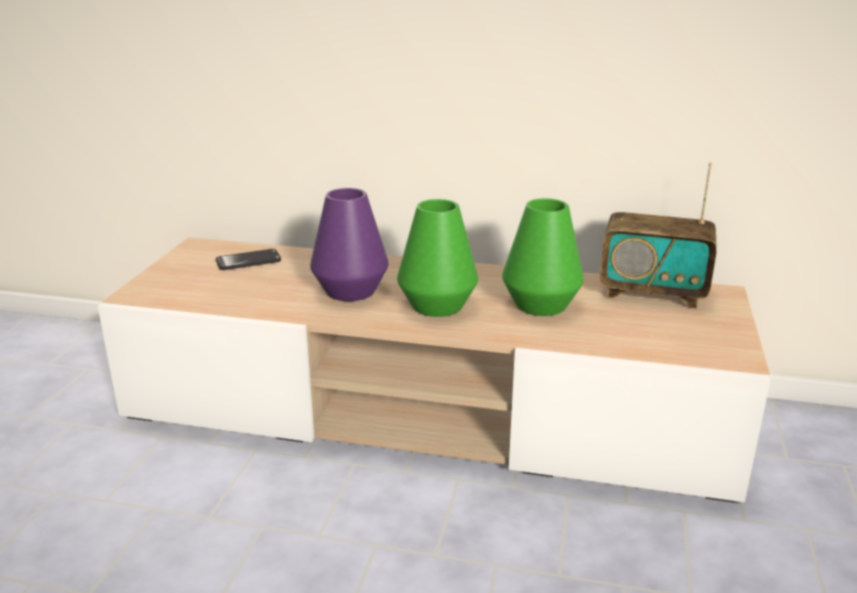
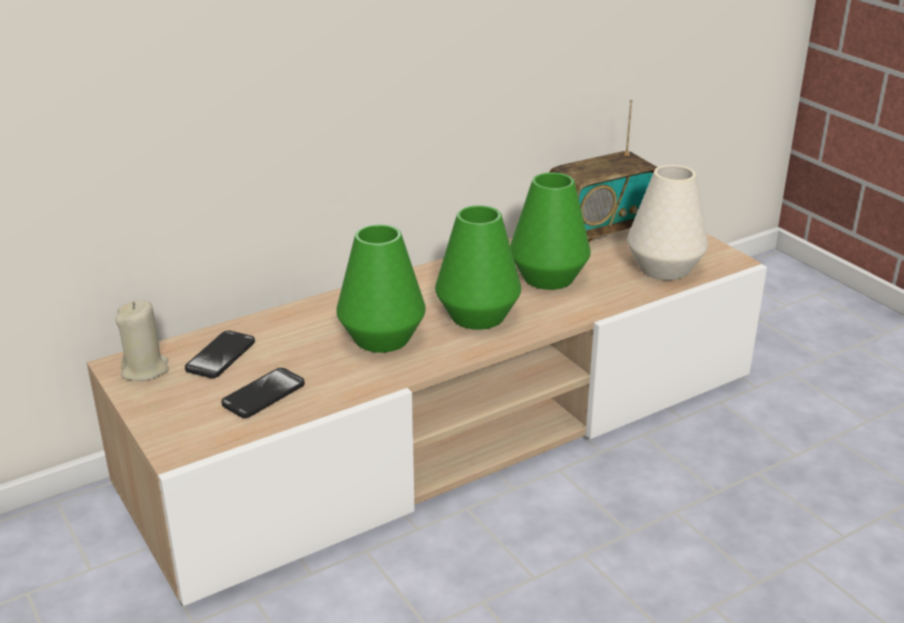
camera: 45 degrees left, 5 degrees up
(202, 251) = (145, 369): none -> beige candle
(225, 289) = (263, 394): none -> phone
(351, 291) = (382, 337): purple vase -> green vase
(656, 338) = (664, 268): none -> white vase

